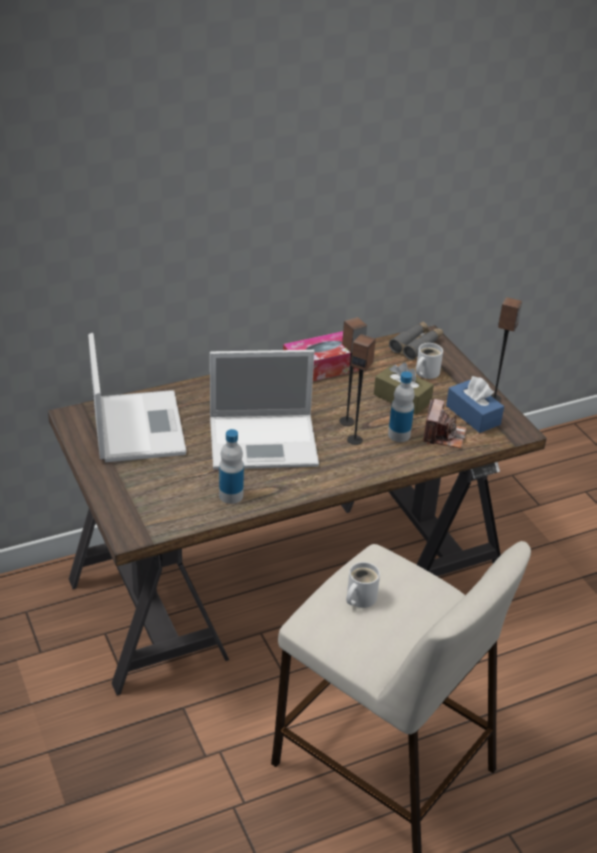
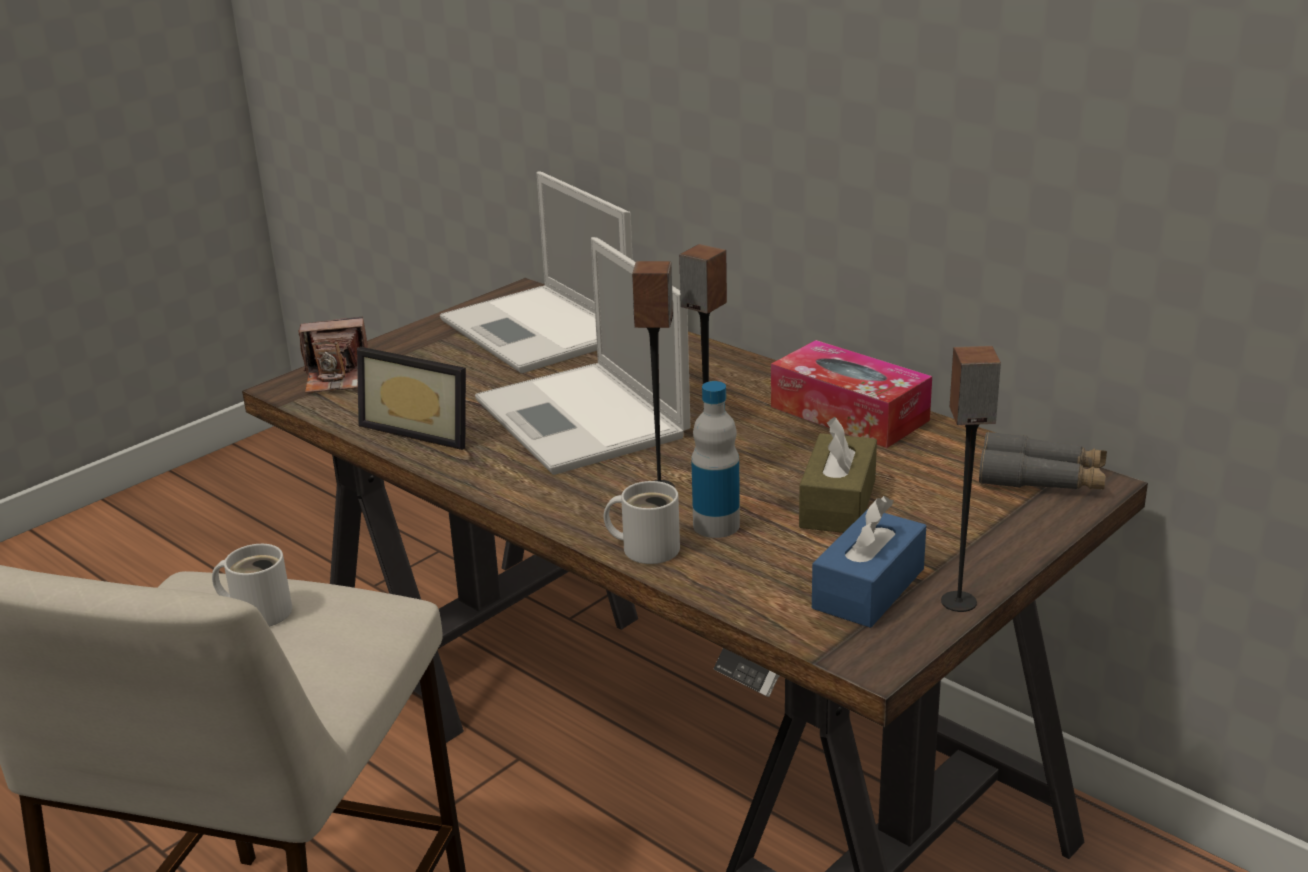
camera: 70 degrees right, 10 degrees down
(137, 425) = (539, 331): laptop -> laptop turned 90 degrees clockwise
(231, 495) = (423, 428): bottle -> picture frame
(425, 372) = (956, 507): white mug -> white mug (646, 547)
(443, 435) = (761, 570): camera -> camera (338, 378)

